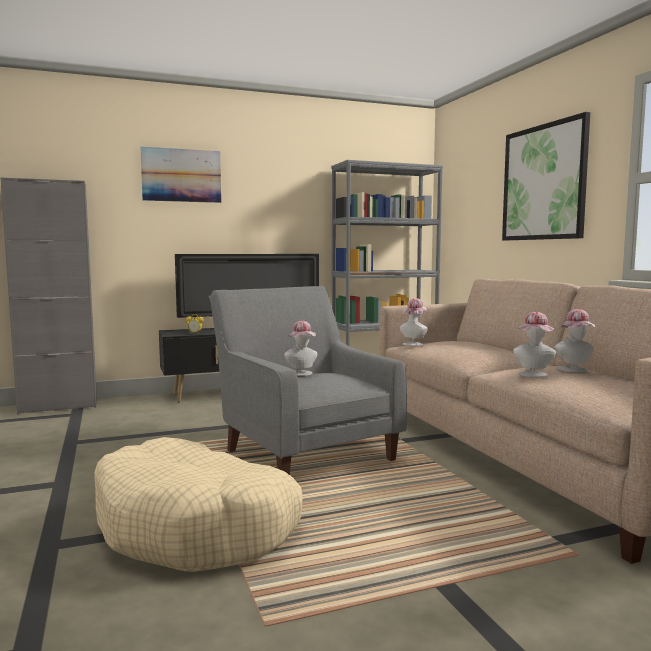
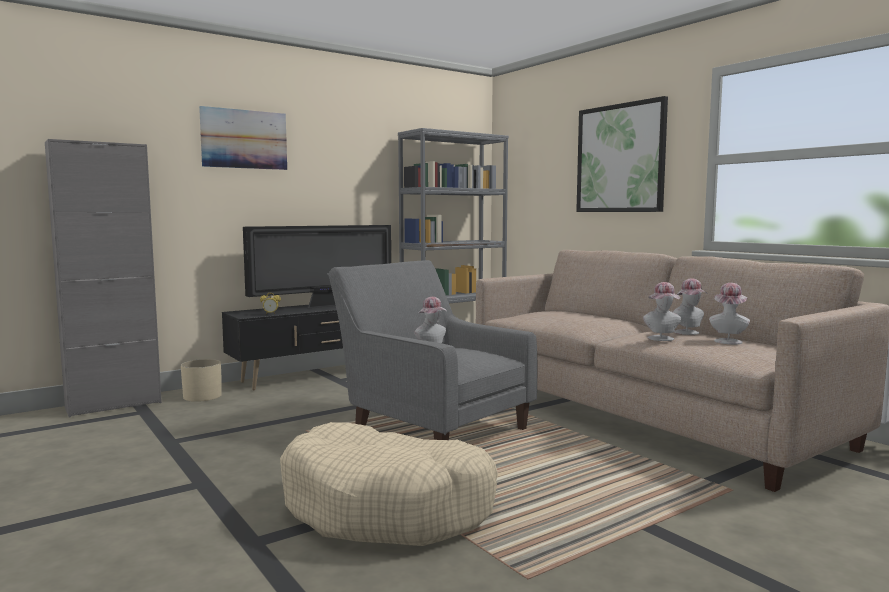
camera: 15 degrees left, 0 degrees up
(132, 404) = (202, 396): none -> beige planter
(414, 344) = (516, 315): hat -> hat (728, 341)

